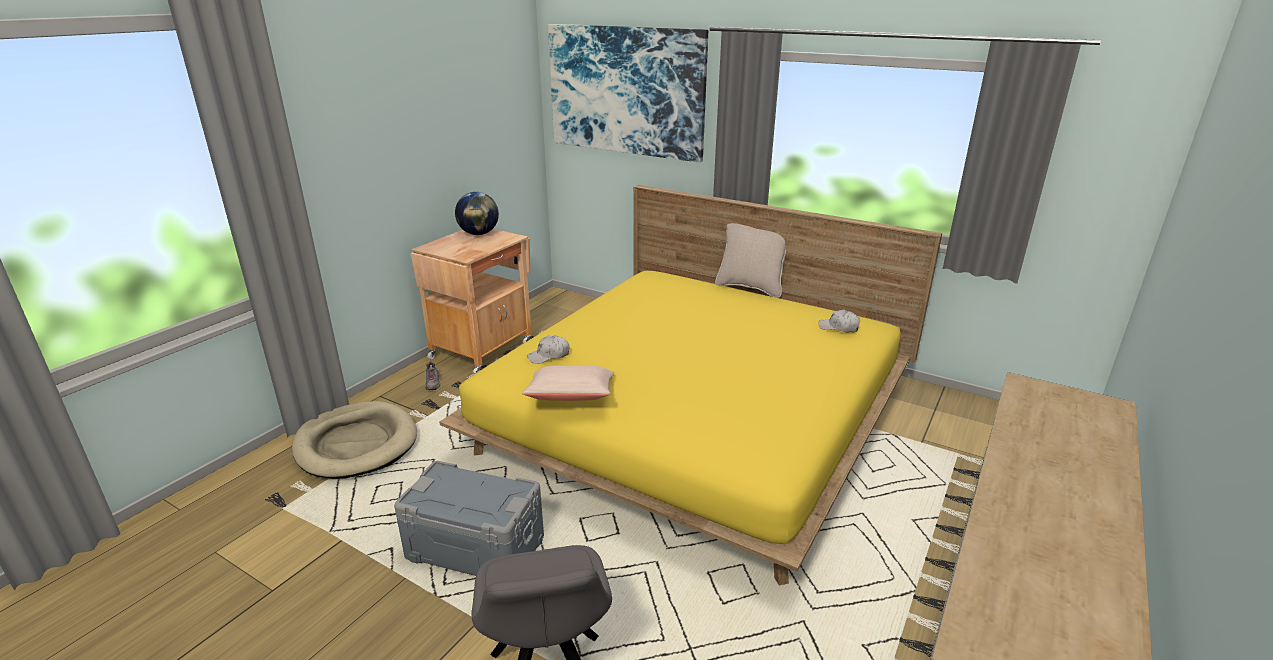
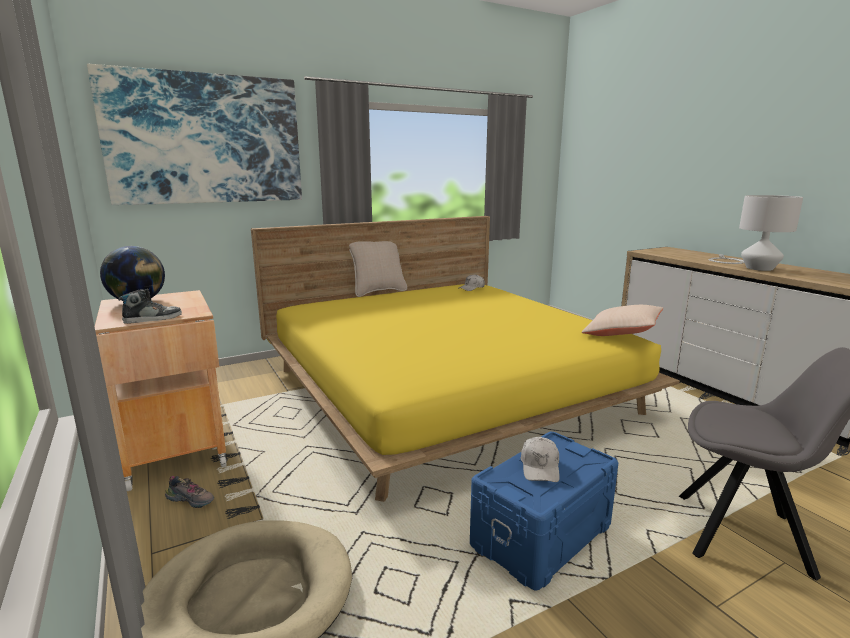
camera: 60 degrees left, 10 degrees down
(443, 252) = (153, 319): none -> shoe
(475, 548) = (543, 535): grey storage box -> blue storage box
(549, 356) = (396, 359): white cap -> white cap (540, 467)
(571, 397) = (482, 365): beige pillow -> beige pillow (621, 333)
(1040, 490) = (746, 265): none -> white table lamp

